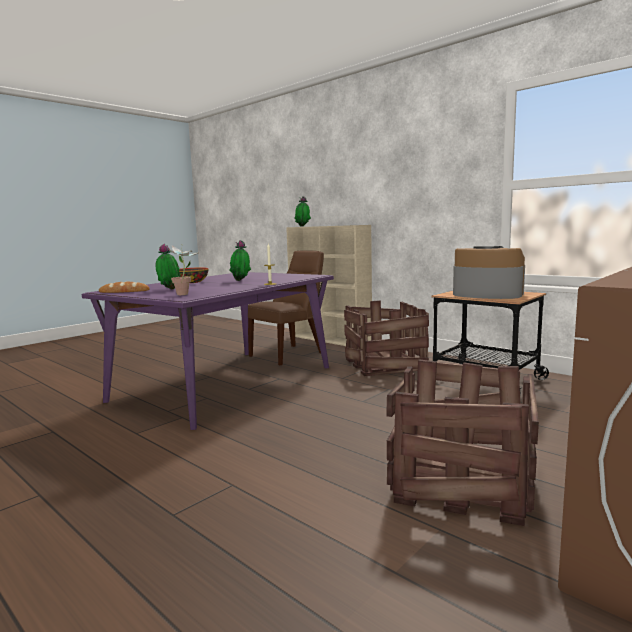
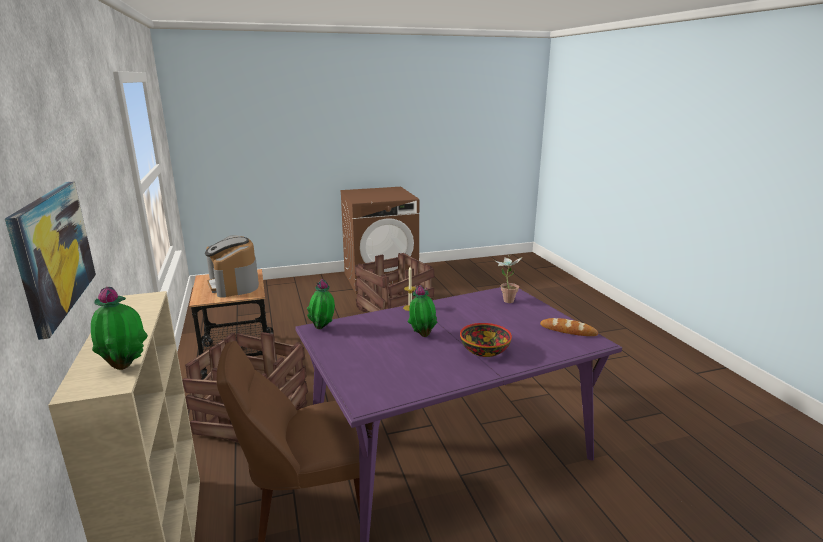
camera: 150 degrees left, 10 degrees up
(169, 289) = (518, 323): potted plant -> potted plant (323, 328)
(336, 188) = (53, 252): none -> picture

